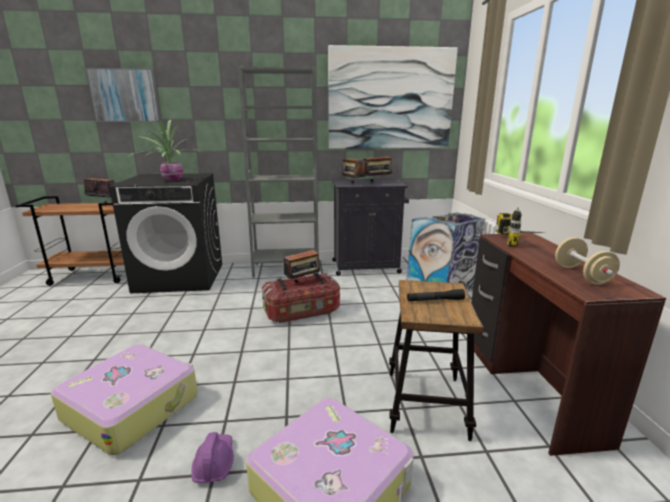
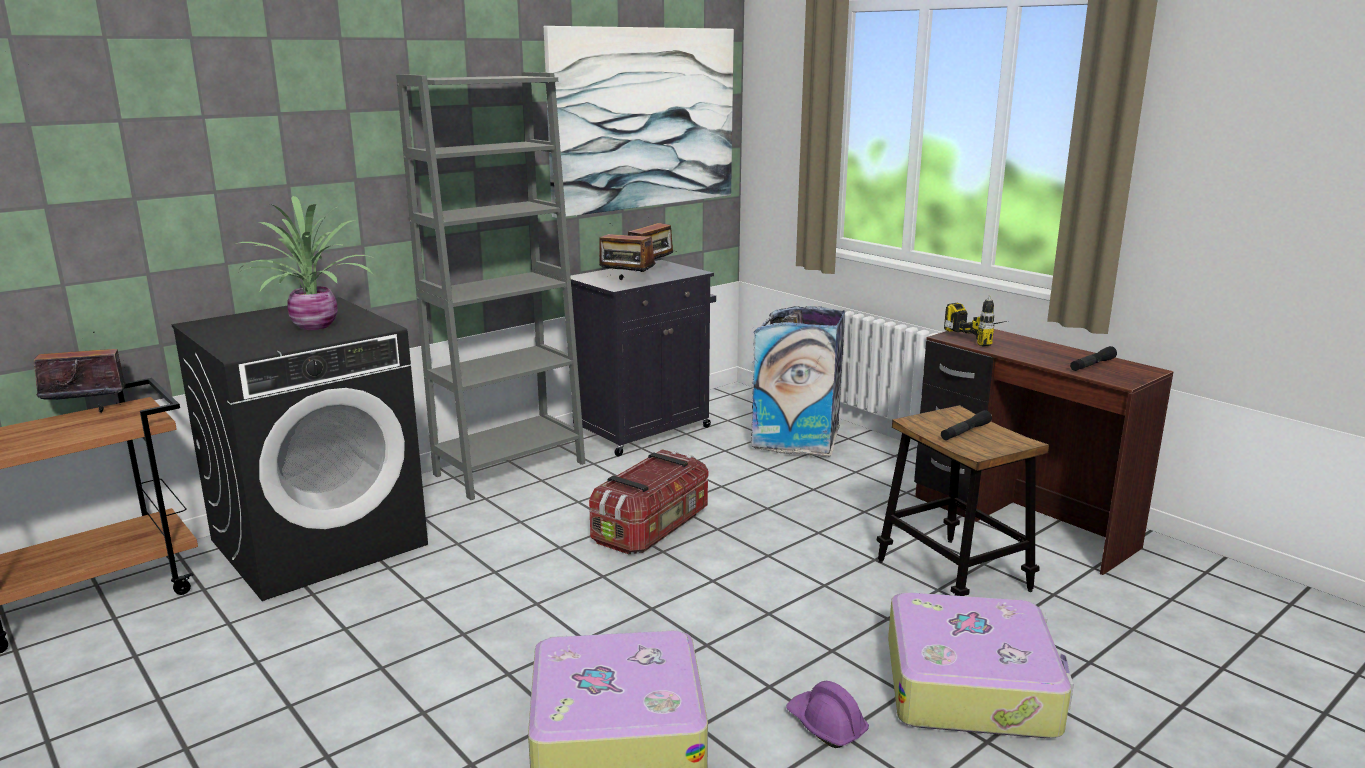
camera: 35 degrees left, 0 degrees up
(125, 95) = (128, 143): picture -> none
(303, 282) = (650, 473): radio -> none
(582, 275) = (1092, 365): beige dumbbell -> black flashlight

